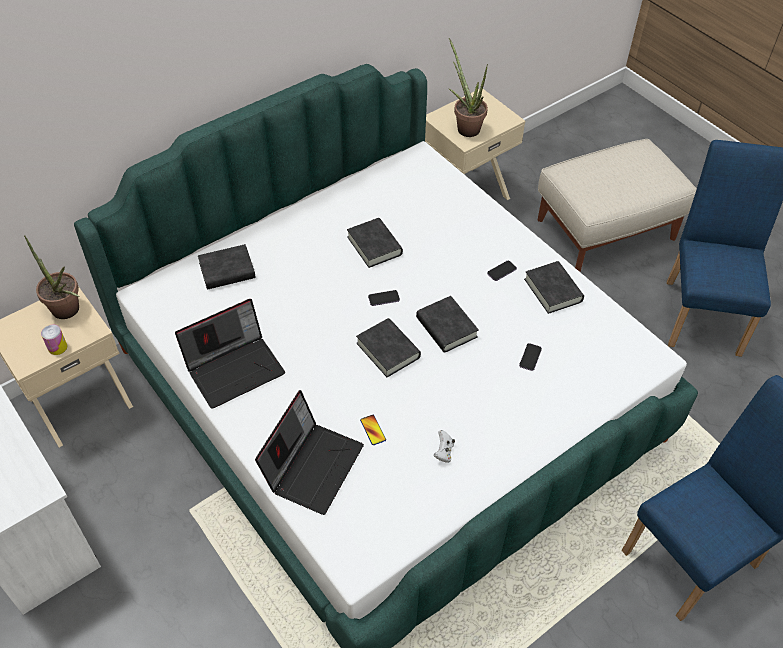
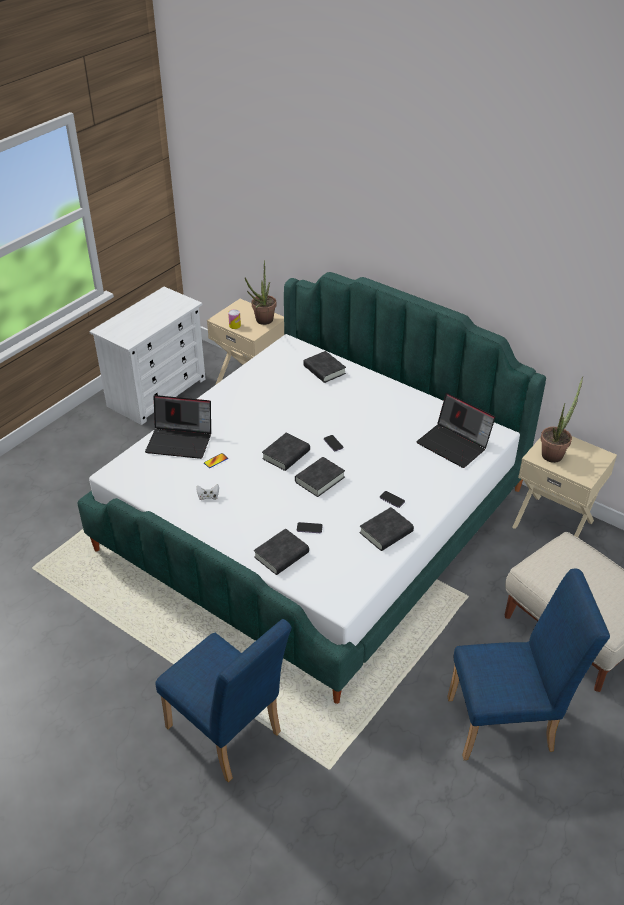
camera: 75 degrees right, 10 degrees down
(235, 368) = (245, 393): laptop -> laptop (454, 444)
(374, 246) = (383, 429): black book -> black book (281, 555)

